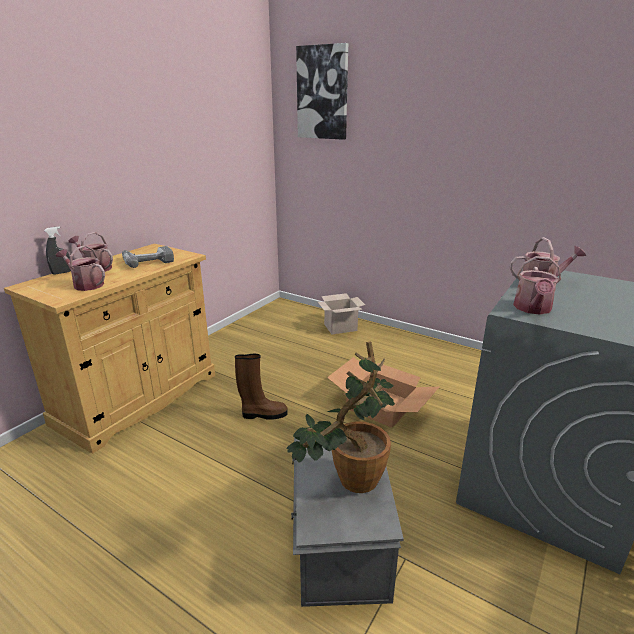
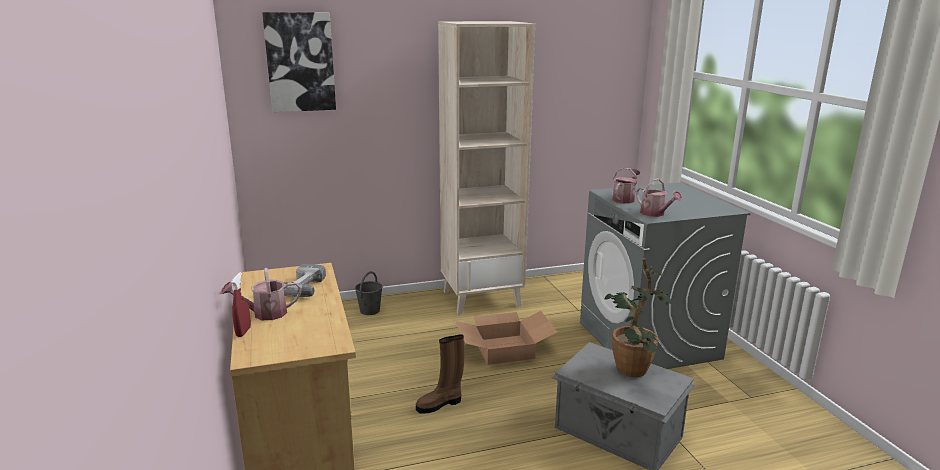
camera: 50 degrees left, 5 degrees down
(62, 273) = (243, 332): grey spray bottle -> red spray bottle
(86, 284) = (312, 327): watering can -> none
(263, 414) = (440, 404): brown boot -> brown boot turned 150 degrees counterclockwise
(341, 327) = (370, 310): cardboard box -> grey bucket
(439, 357) = (482, 298): none -> beige bookcase

